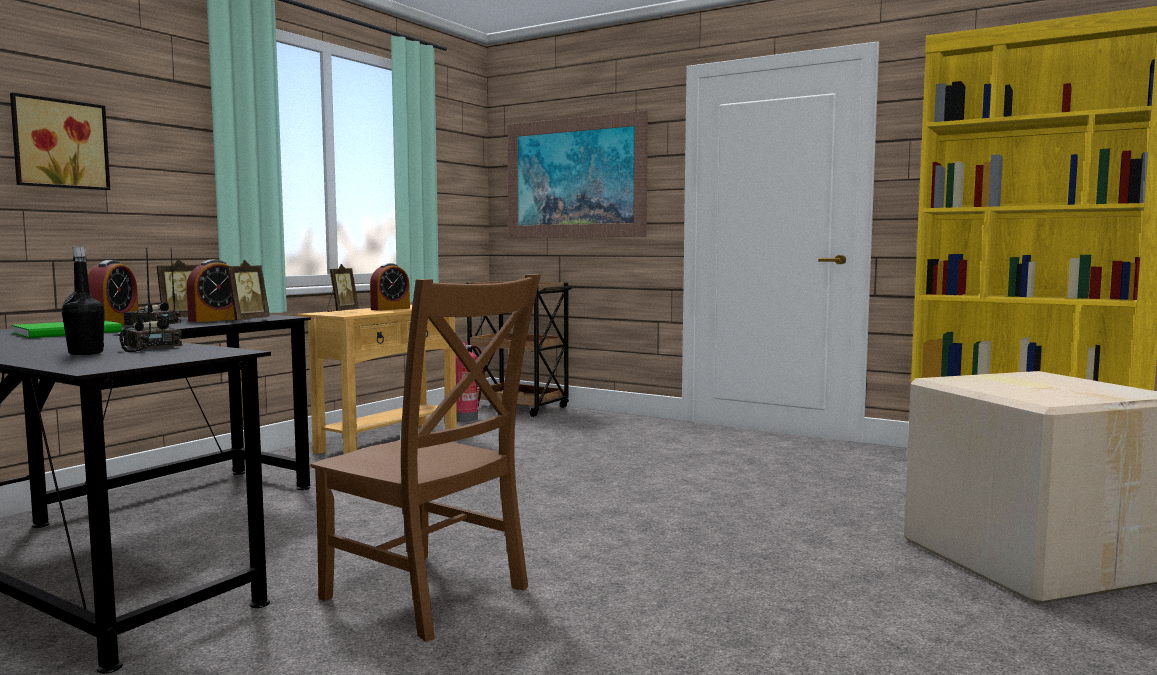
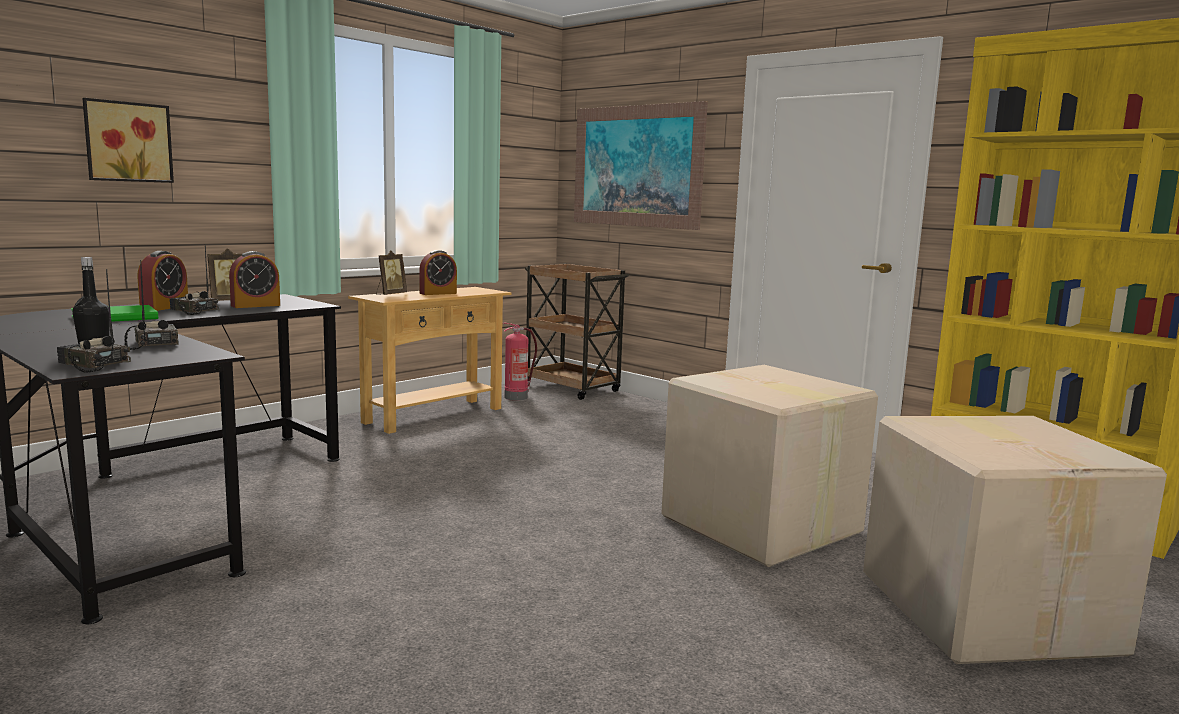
camera: 10 degrees right, 5 degrees up
(105, 363) = (92, 365): none -> radio
(246, 320) = (278, 308): picture frame -> none
(430, 596) = (381, 583): brown chair -> none
(781, 509) = (760, 526): none -> cardboard box

